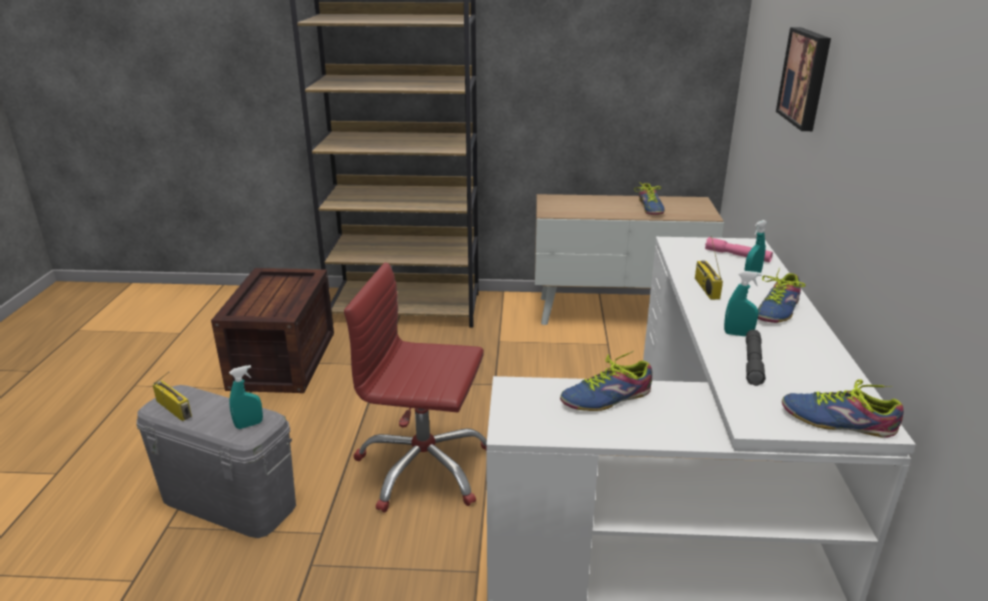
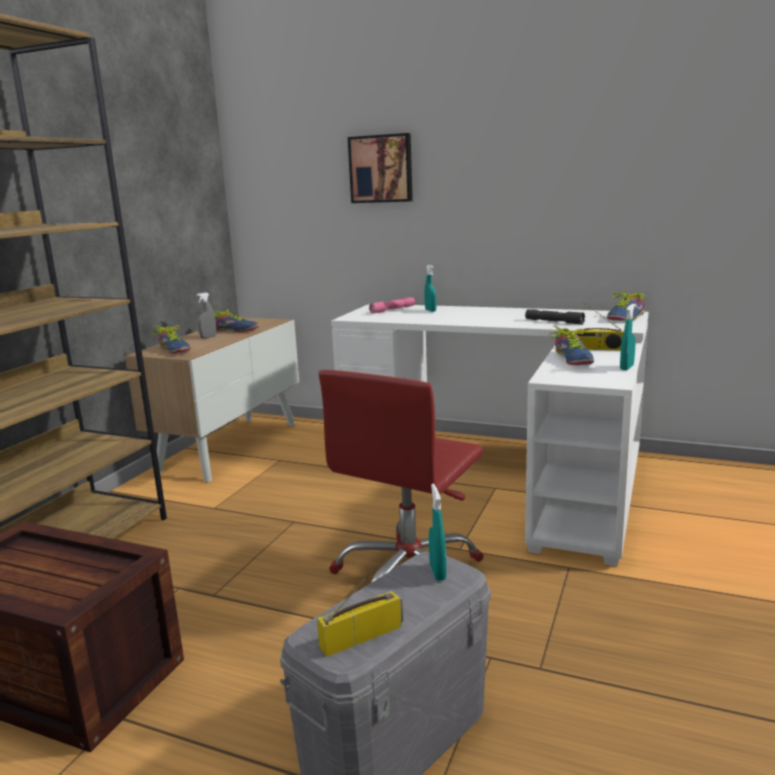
camera: 70 degrees left, 10 degrees down
(616, 205) = (208, 337): none -> grey spray bottle
(705, 288) = (439, 319): radio -> radio (596, 349)
(738, 334) = (514, 320): turquoise spray bottle -> turquoise spray bottle (626, 367)
(778, 310) = (485, 312): shoe -> shoe (174, 349)

